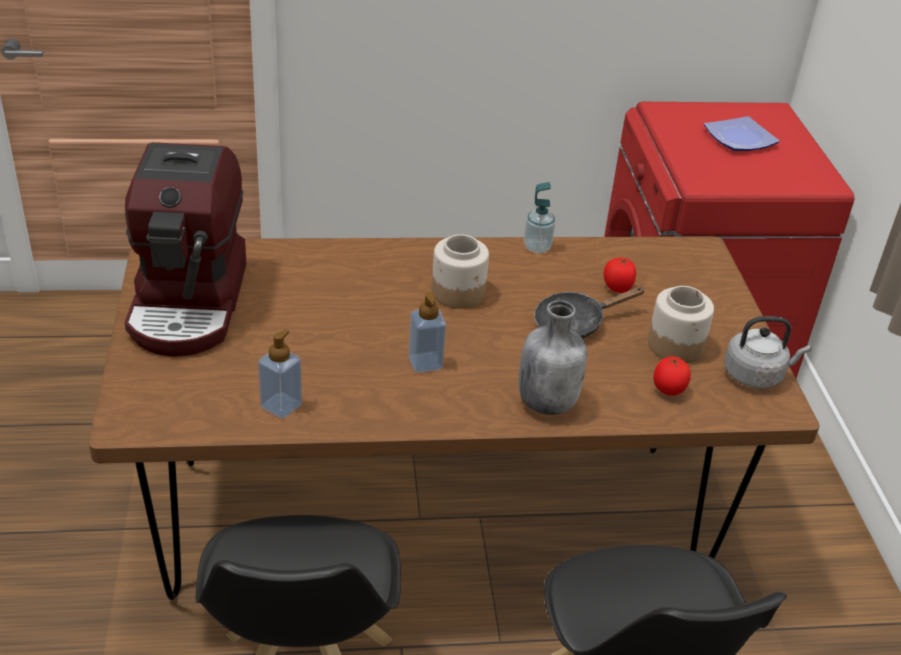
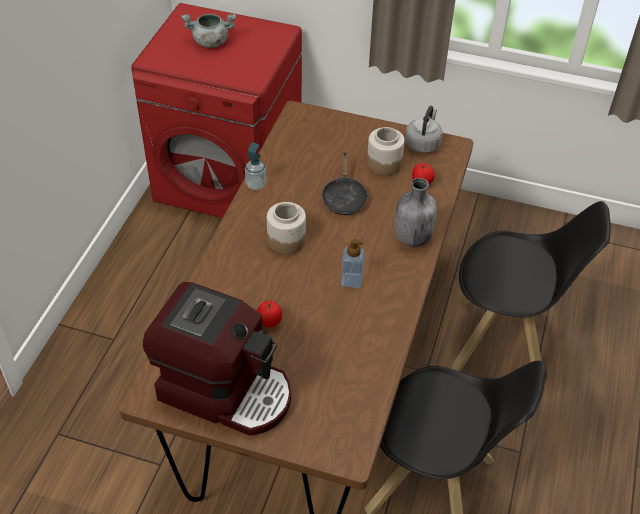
camera: 65 degrees left, 10 degrees up
(281, 406) = (364, 365): soap dispenser -> none
(617, 288) = (318, 165): tomato -> tomato (269, 322)
(738, 138) = (210, 42): plate -> grey cooking pot

